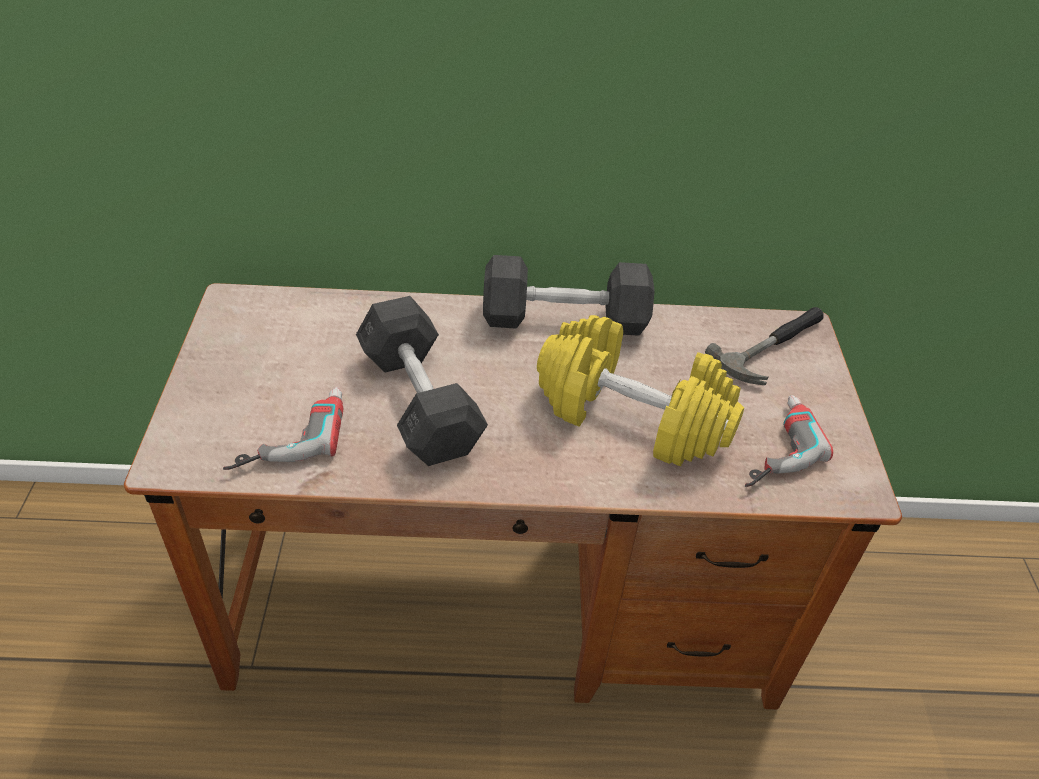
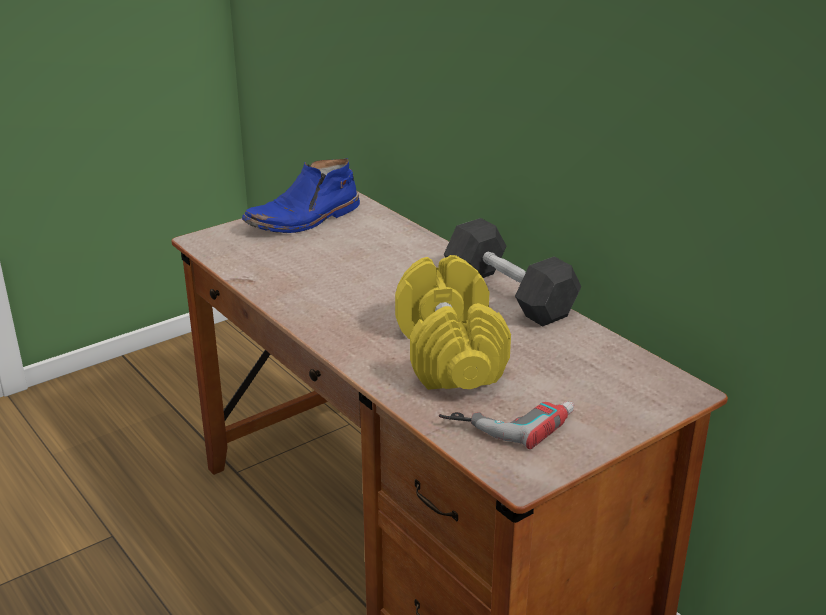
camera: 55 degrees right, 15 degrees down
(238, 356) = (304, 219): none -> blue boot
(288, 434) = (265, 258): power drill -> none
(419, 402) = (348, 281): grey dumbbell -> none
(774, 347) = (631, 385): hammer -> none

